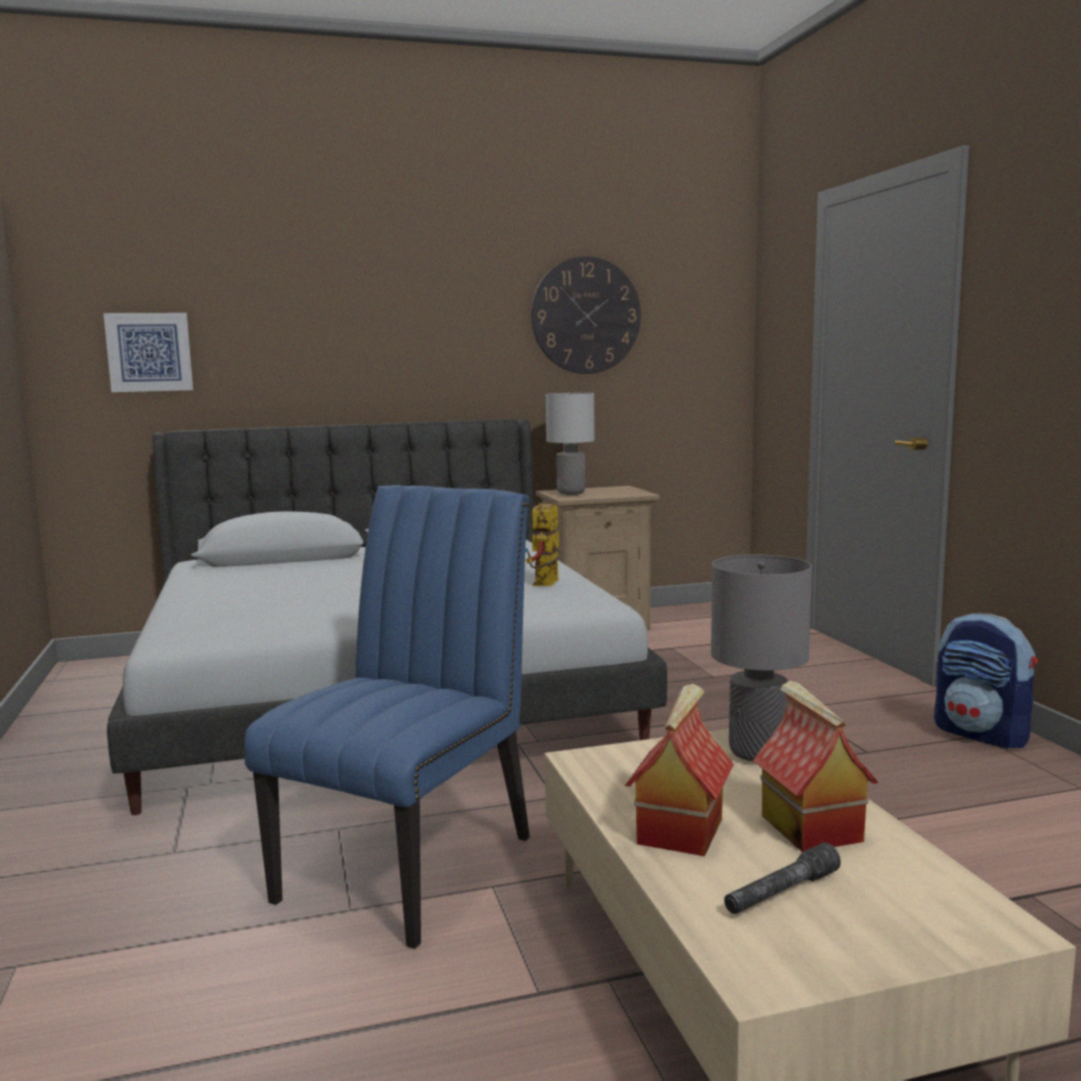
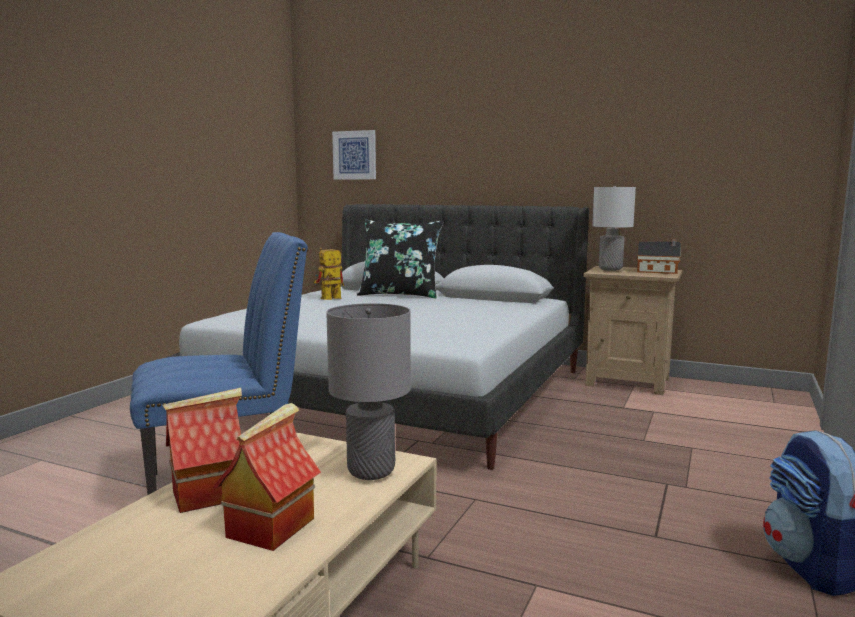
camera: 40 degrees right, 0 degrees up
(324, 562) = (400, 295): none -> black pillow
(546, 585) = (472, 328): toy robot -> toy robot (327, 299)
(586, 315) = (654, 122): wall clock -> none
(619, 490) = (659, 271): none -> toy house
(781, 893) = (150, 551): grey flashlight -> none

